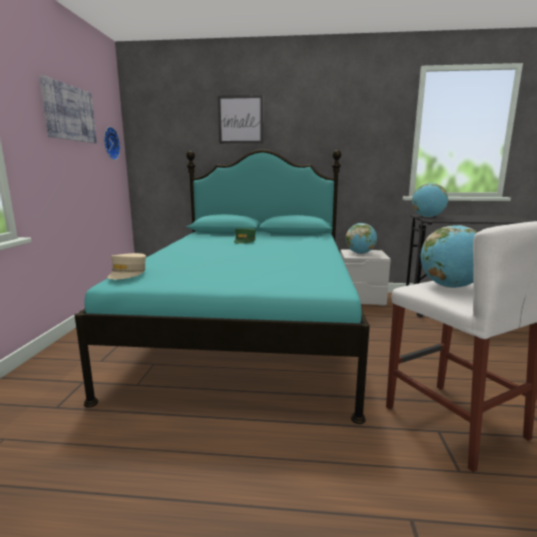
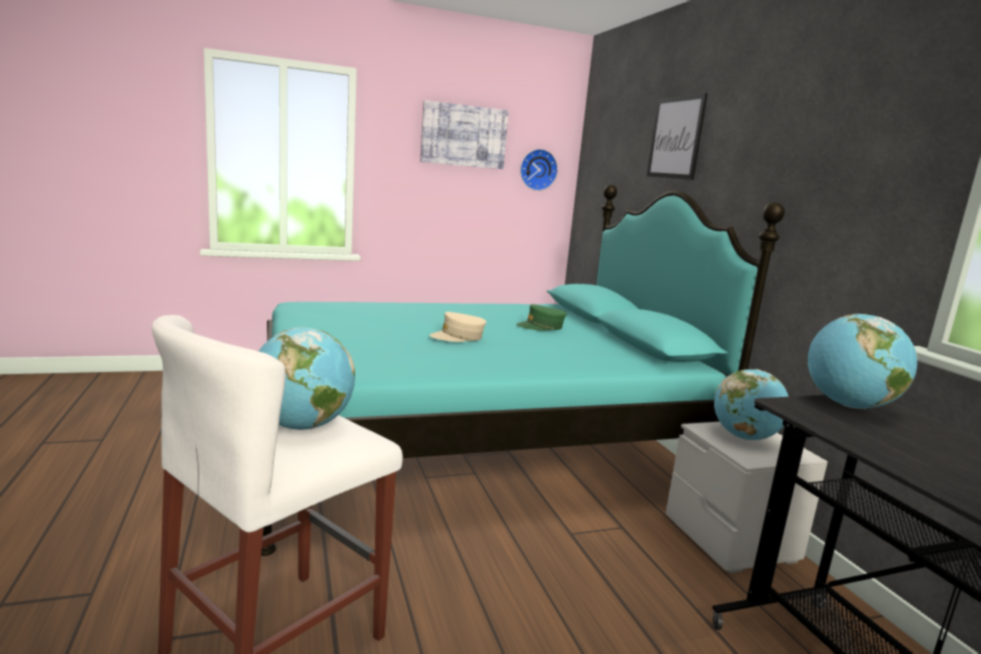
camera: 65 degrees right, 0 degrees up
(127, 273) = (319, 301): beige cap -> beige cap (458, 337)

